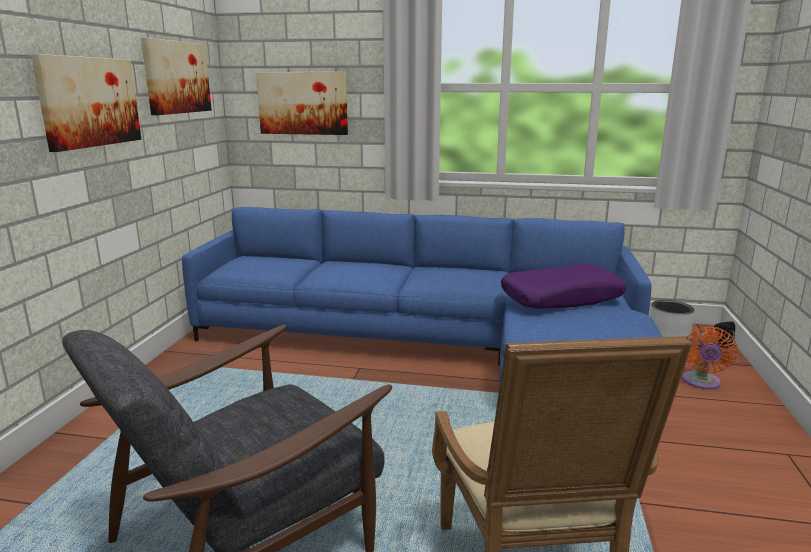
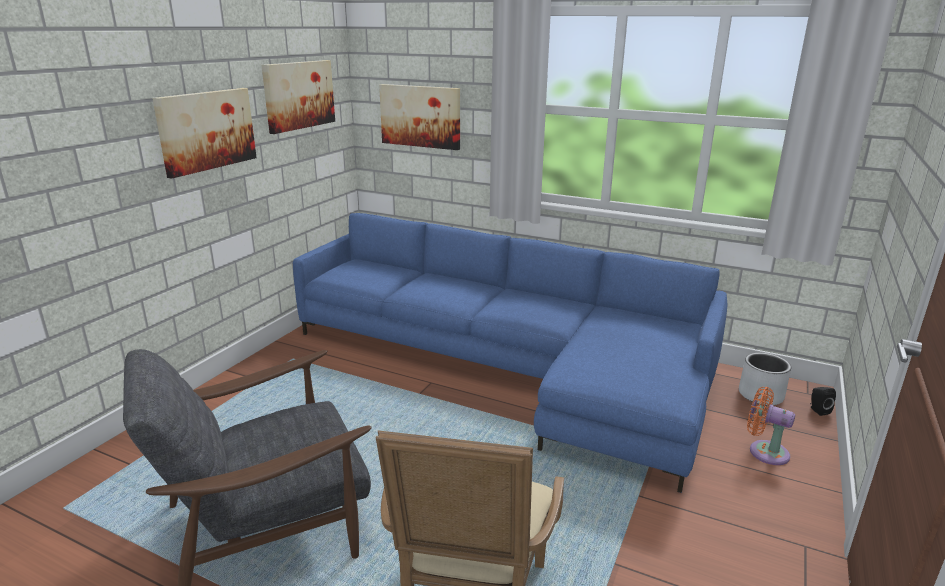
camera: 15 degrees right, 5 degrees up
(561, 298) = (621, 345): purple pillow -> none
(701, 382) = (764, 451): orange fan -> orange fan turned 90 degrees clockwise

